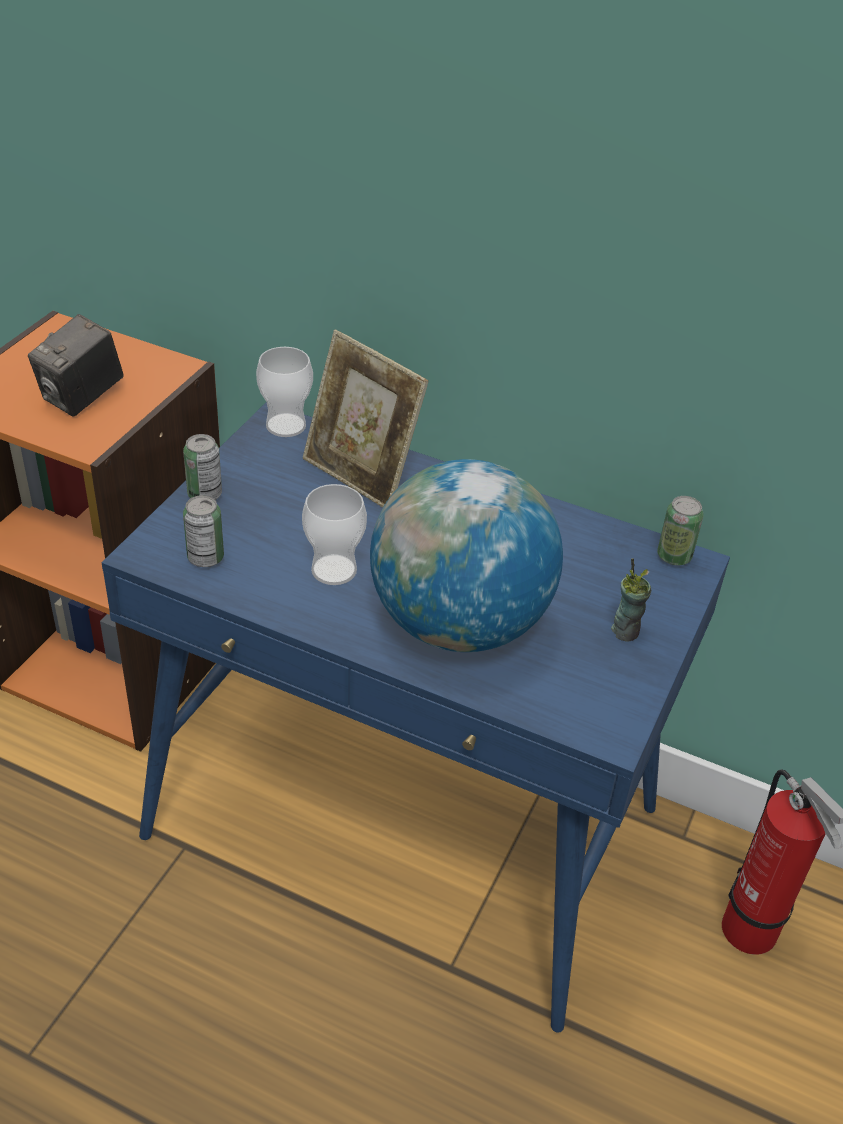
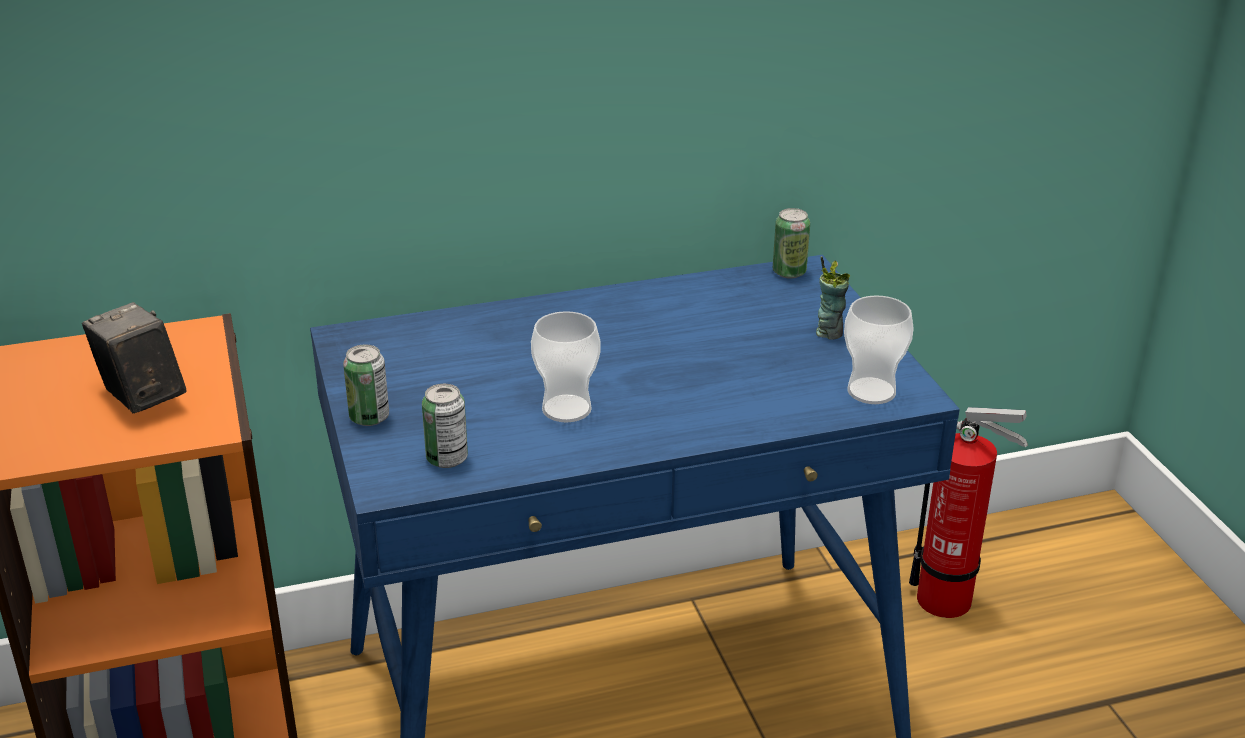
camera: 40 degrees left, 10 degrees down
(82, 398) = (141, 397): camera -> camera turned 150 degrees clockwise
(286, 425) = (358, 335): cup -> cup (871, 391)
(361, 475) = (482, 337): picture frame -> none
(458, 623) = (714, 390): globe -> none

